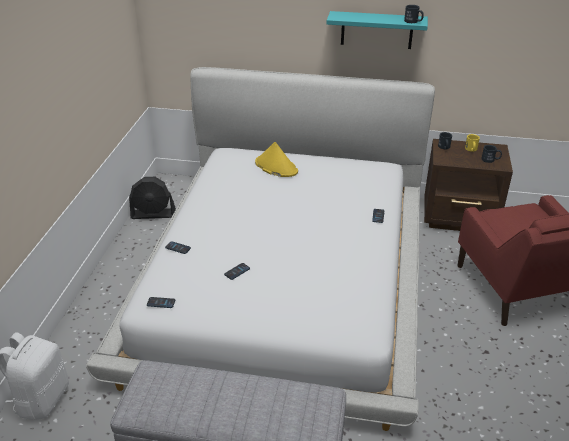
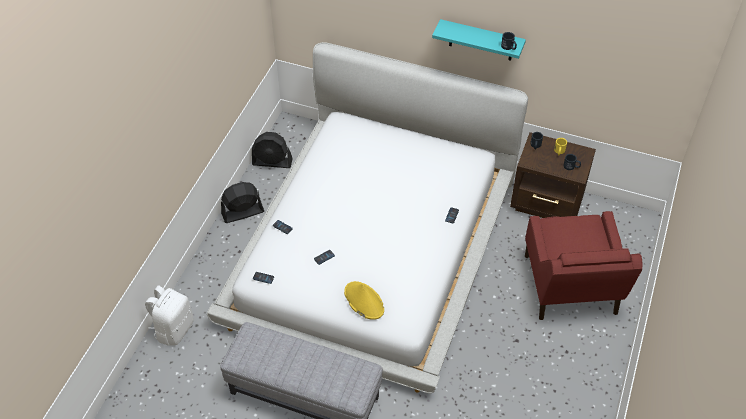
camera: 10 degrees right, 15 degrees up
(124, 262) = (242, 212): none -> black fan
(276, 167) = (379, 146): yellow hat -> yellow hat (363, 301)

